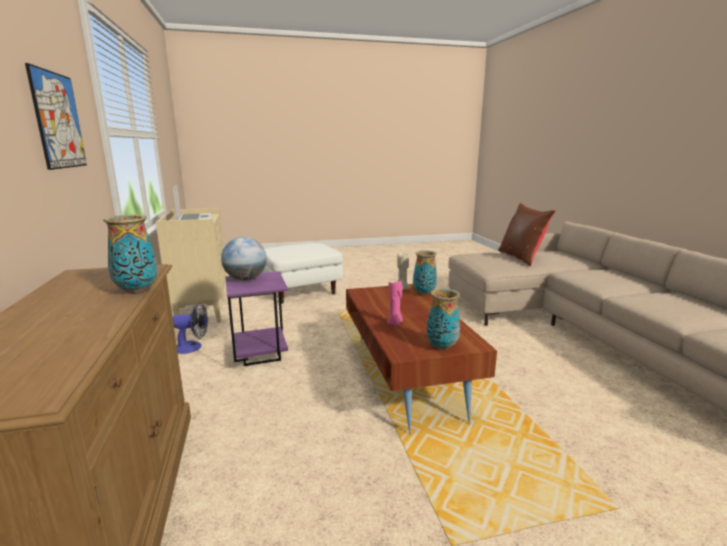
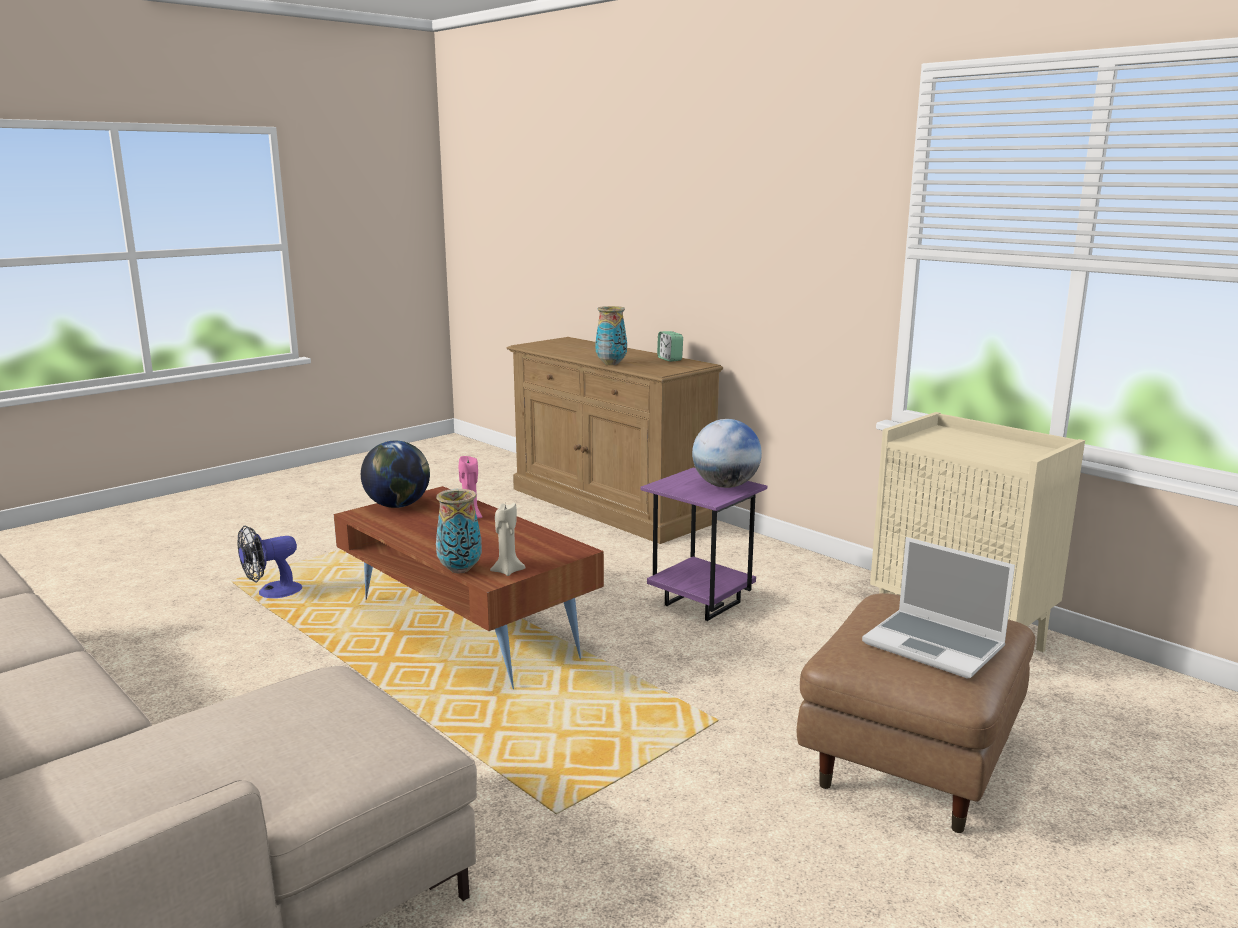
camera: 150 degrees right, 0 degrees up
(58, 120) = (787, 236): picture -> none
(61, 287) = (669, 359): none -> alarm clock
(193, 347) = (813, 589): fan -> fan (272, 593)
(194, 219) = (975, 447): laptop -> laptop (935, 646)
(302, 292) = (911, 765): white ottoman -> brown ottoman
(441, 346) = (398, 505): vase -> globe
(521, 258) = (209, 761): brown pillow -> none

